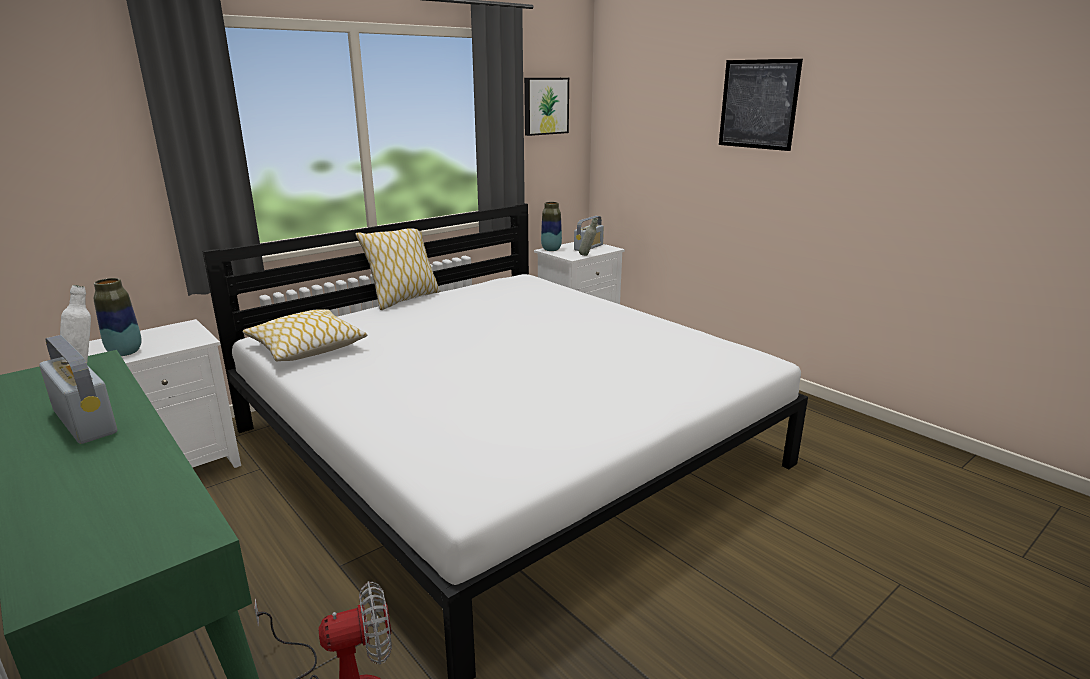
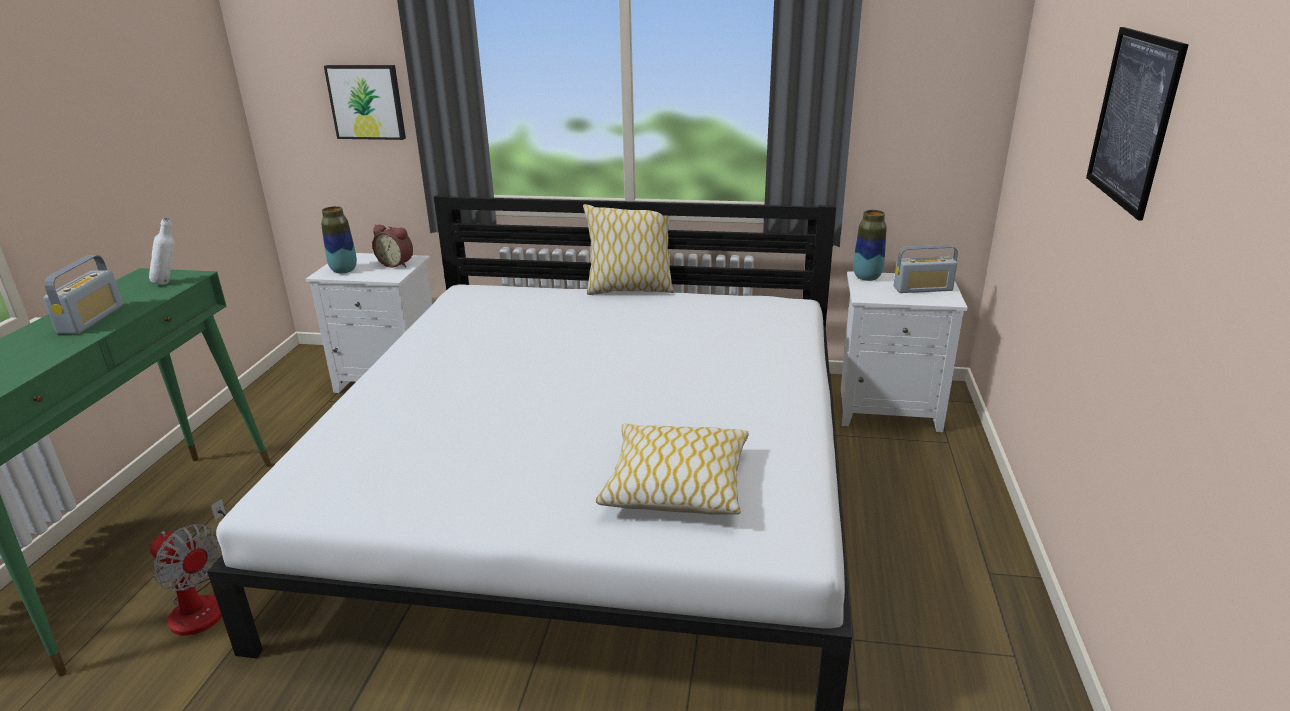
camera: 50 degrees right, 5 degrees up
(177, 332) = (397, 264): none -> alarm clock
(306, 348) = (467, 311): pillow -> pillow (676, 484)
(545, 106) = (917, 68): picture -> picture (367, 102)
(587, 255) = (889, 301): grey bottle -> none

